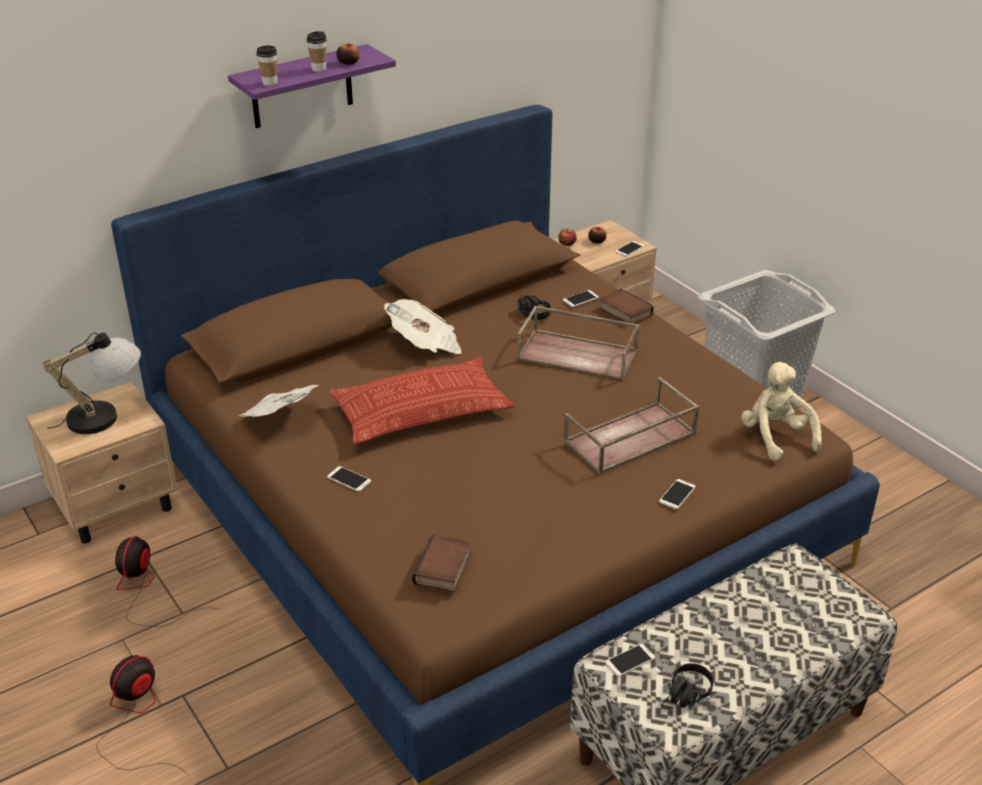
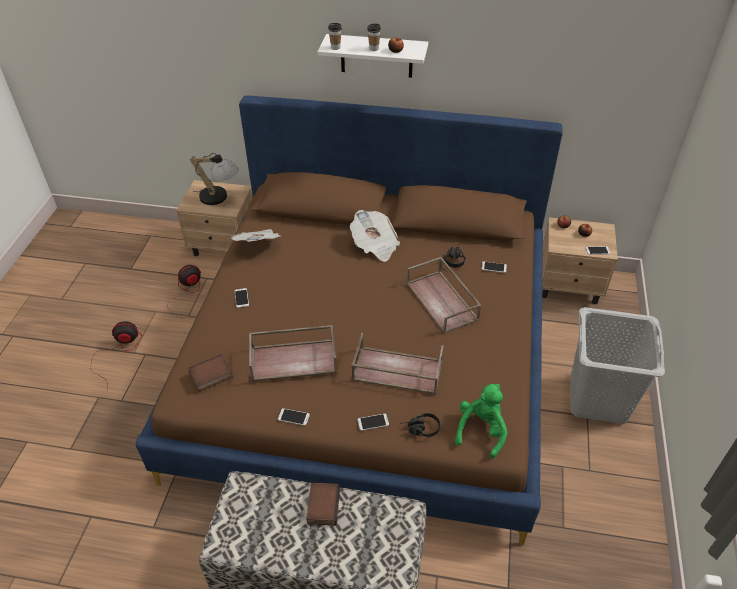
camera: 45 degrees right, 10 degrees up
(302, 87) = (376, 56): purple shelf -> white shelf
(421, 410) = (321, 282): pillow -> none
(514, 492) = (294, 359): none -> brown tray
(623, 312) = (508, 291): book -> book (322, 505)
(630, 660) = (251, 492): phone -> phone (293, 417)
(685, 696) = (248, 534): black headphones -> black headphones (419, 429)
(776, 437) = (481, 430): beige plush toy -> green plush toy

